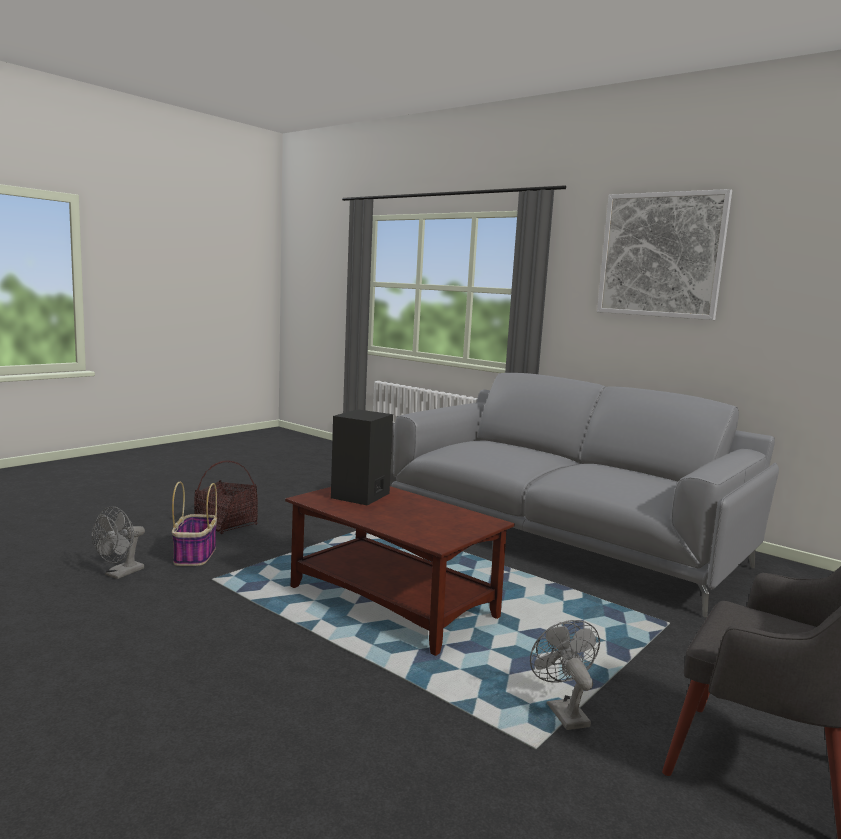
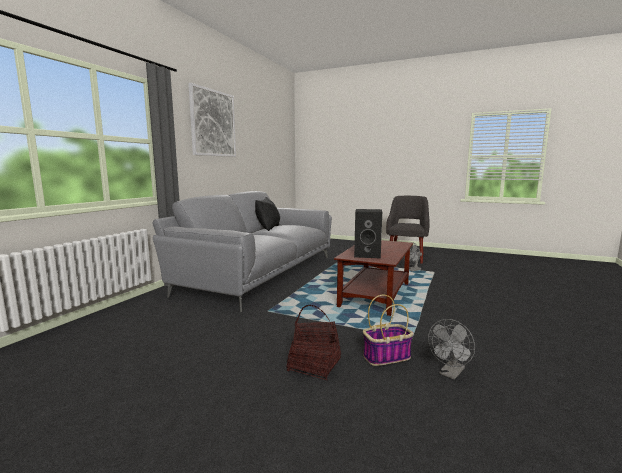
camera: 105 degrees left, 0 degrees up
(120, 574) = (450, 374): grey fan -> grey fan turned 120 degrees clockwise
(621, 468) = (268, 228): none -> black pillow

